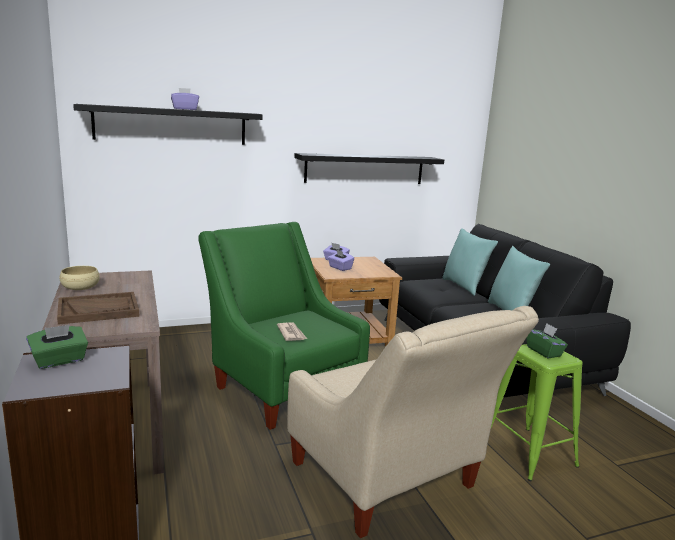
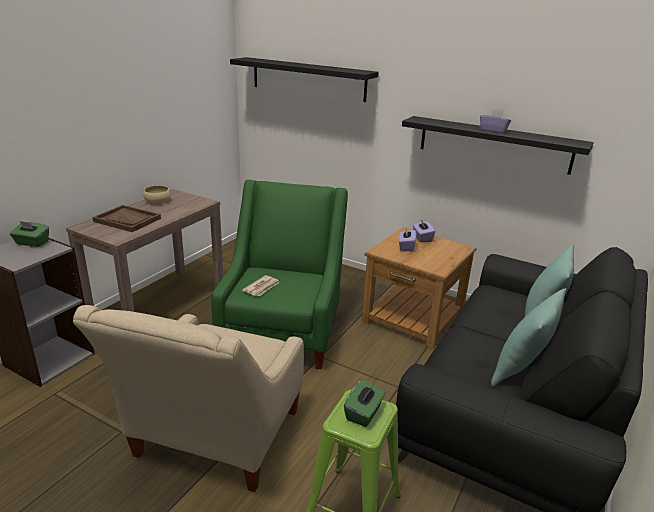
camera: 50 degrees right, 10 degrees up
(185, 109) = (311, 65): purple tissue box -> purple tissue box (493, 131)

